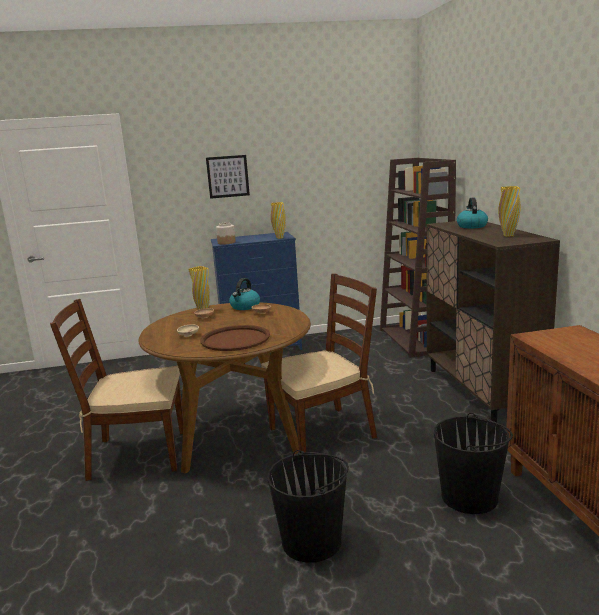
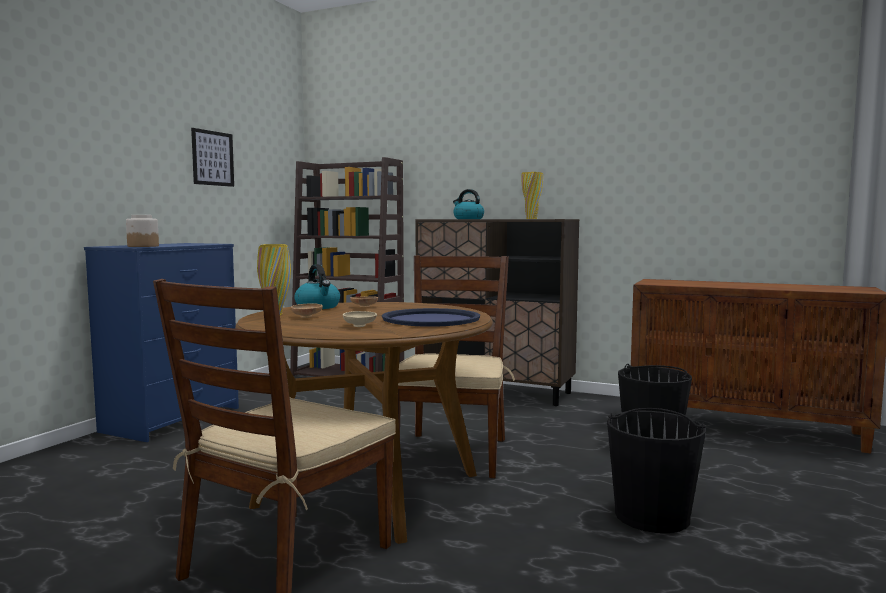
camera: 55 degrees left, 10 degrees down
(228, 176) = (110, 149): picture -> picture (212, 158)
(235, 339) = (430, 319): brown tray -> blue tray
(279, 238) = (210, 243): yellow vase -> none

